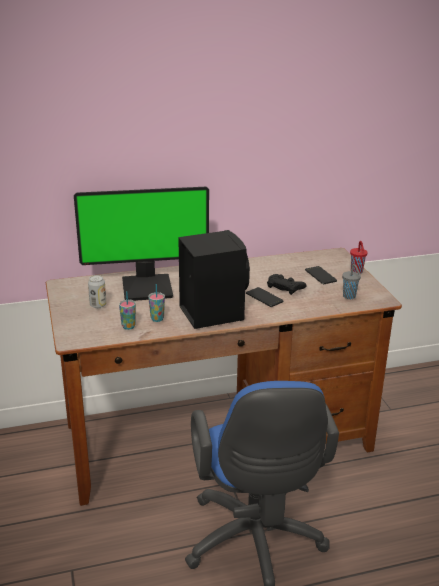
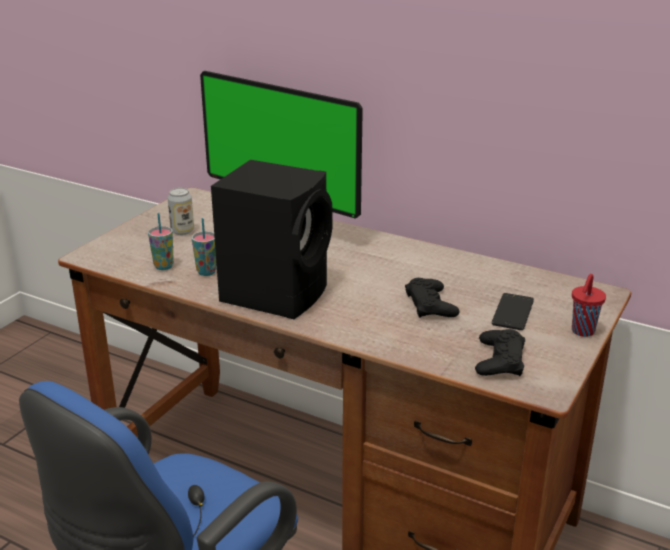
camera: 45 degrees right, 0 degrees up
(264, 297) = (375, 305): phone -> none
(349, 297) = (499, 360): grey cup -> black game controller

